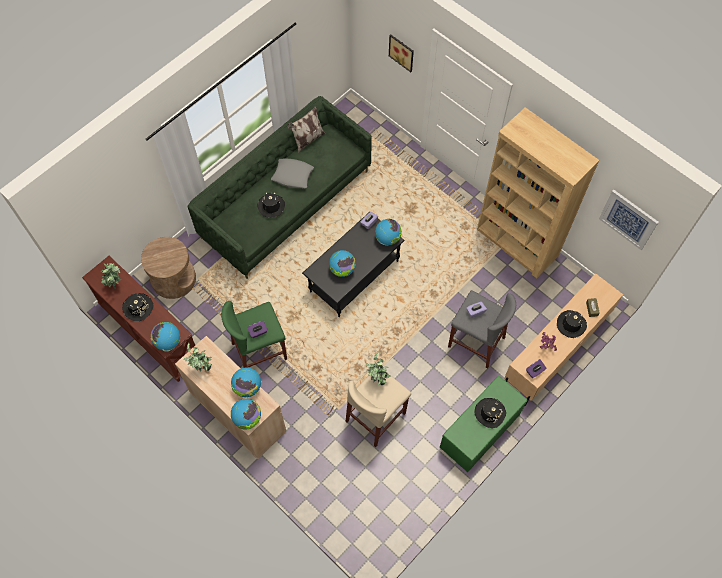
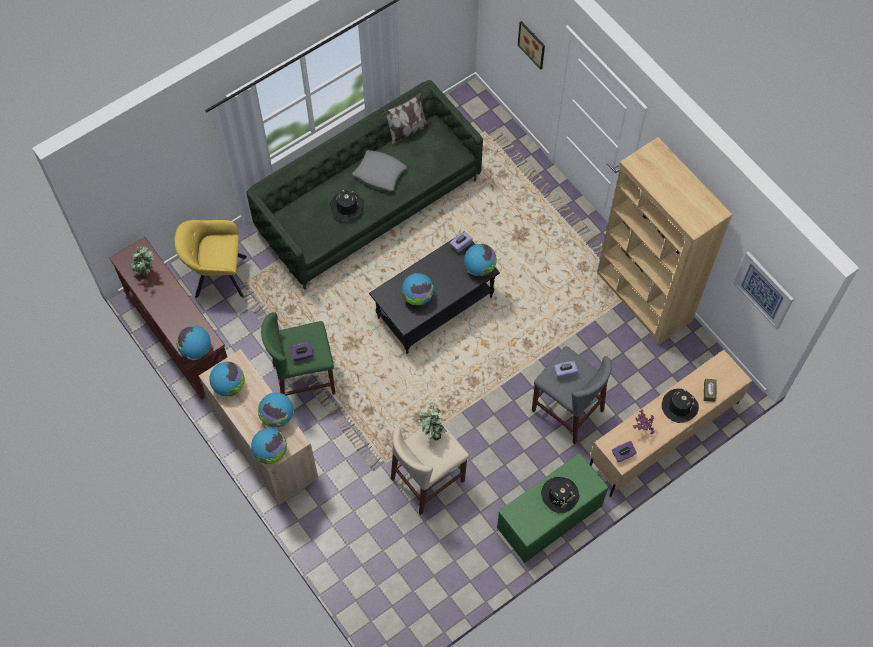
camera: 10 degrees right, 0 degrees up
(138, 307) = (168, 303): black hat -> none
(173, 278) = (217, 275): brown side table -> yellow armchair
(202, 368) = (229, 386): potted plant -> globe

